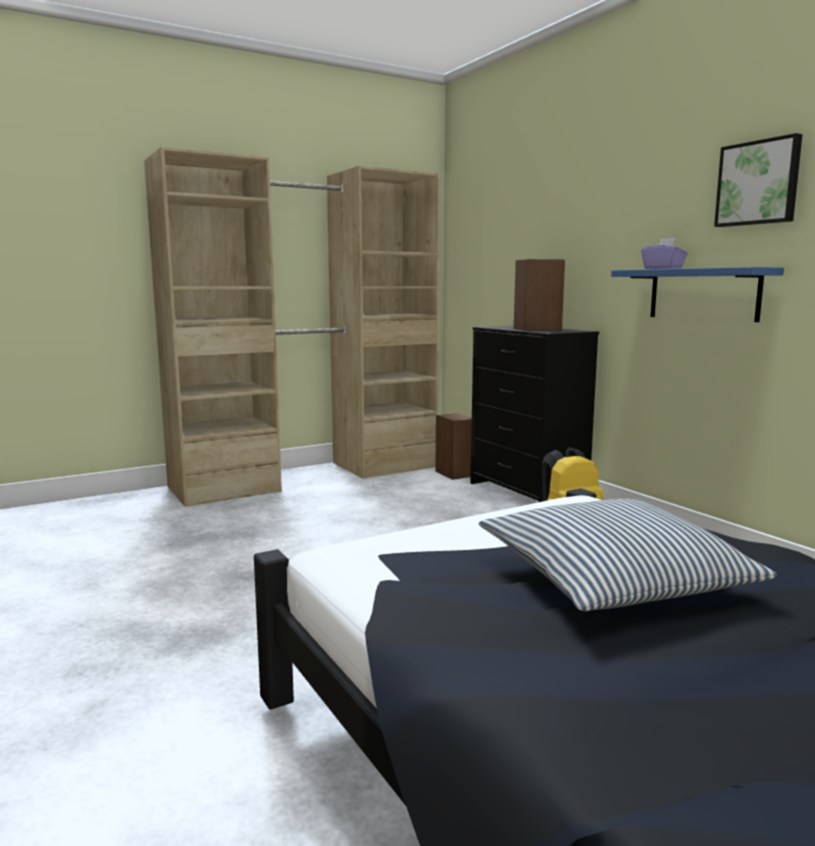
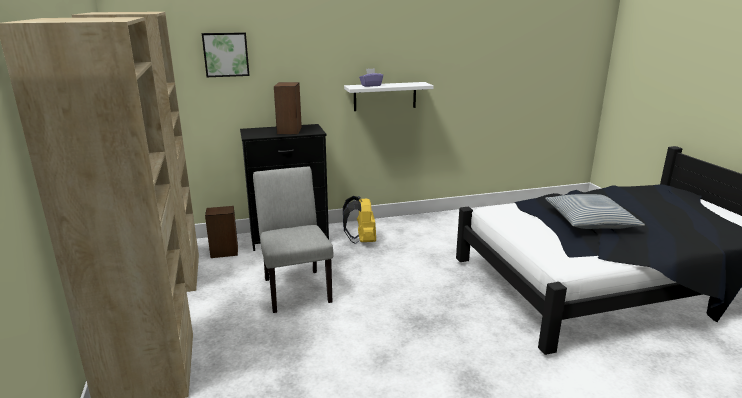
camera: 75 degrees left, 10 degrees up
(397, 513) = (295, 287): none -> grey chair
(703, 294) = (385, 96): blue shelf -> white shelf
(758, 183) = (410, 41): picture -> picture (226, 54)

